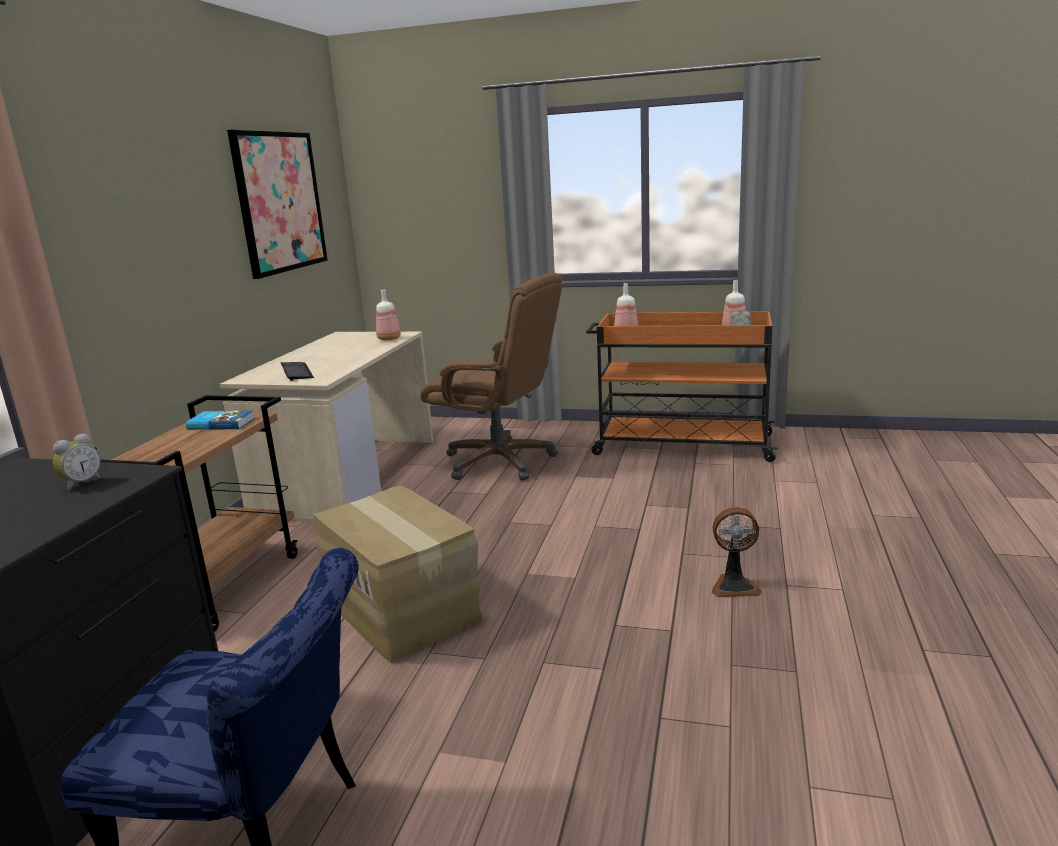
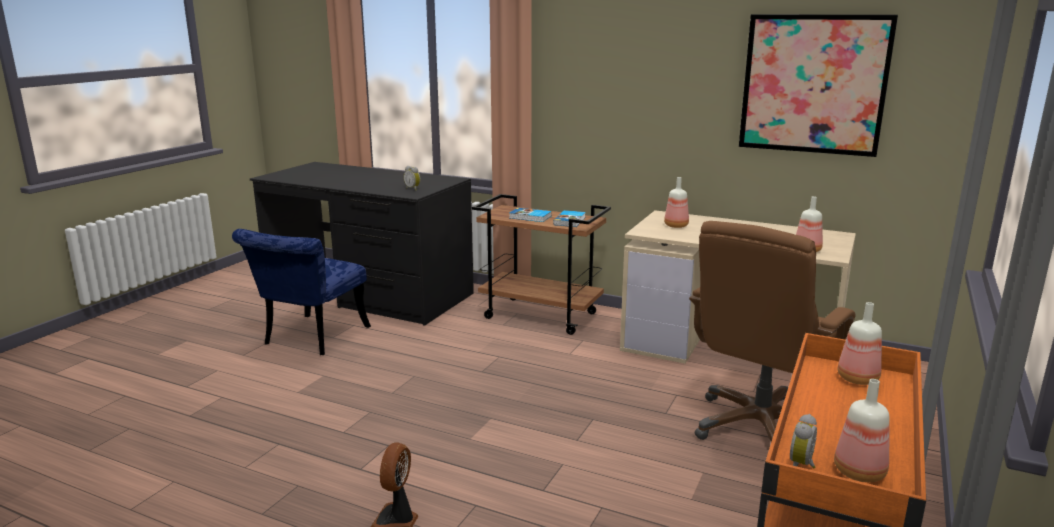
camera: 100 degrees right, 0 degrees up
(187, 445) = (530, 217): none -> book
(297, 372) = (676, 225): keyboard -> bottle
(404, 609) = (471, 369): cardboard box -> none

